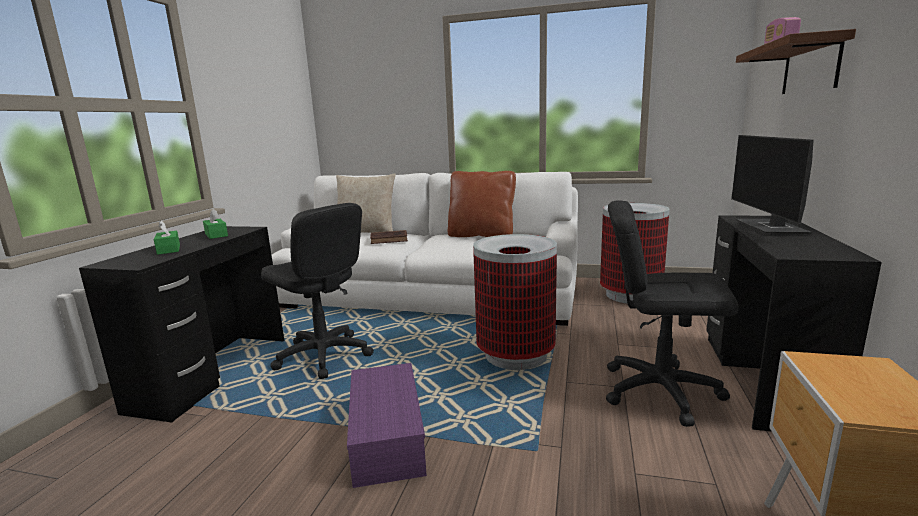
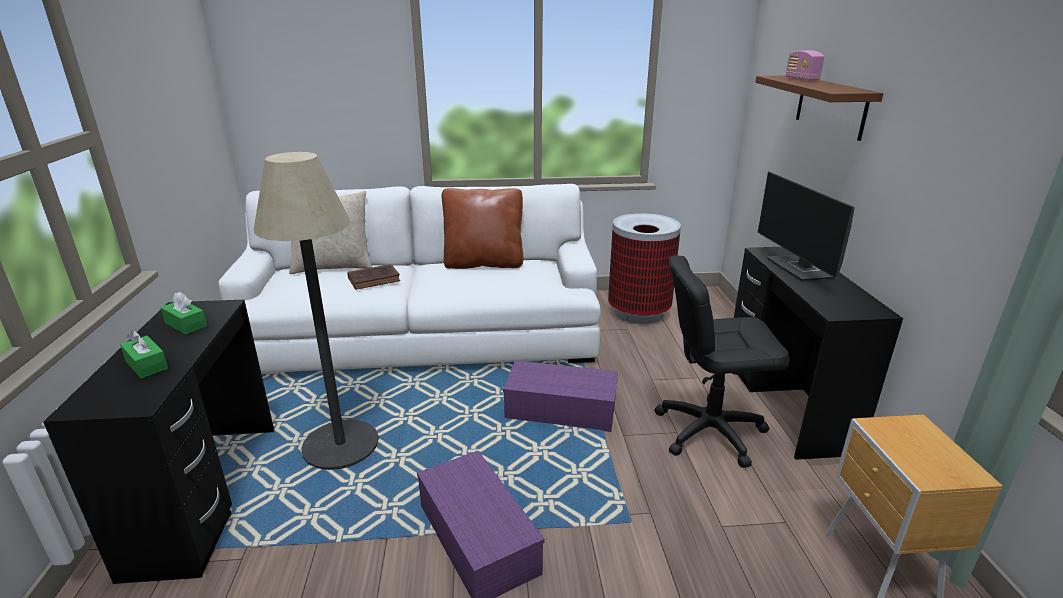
camera: 20 degrees left, 10 degrees up
(323, 356) = (340, 445): black office chair -> floor lamp
(515, 355) = (559, 410): trash can -> purple storage box

